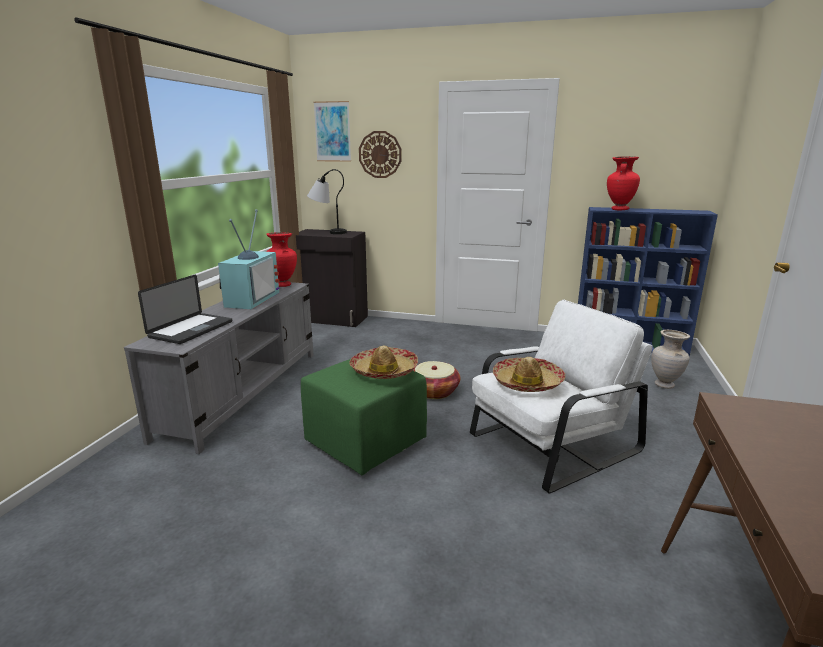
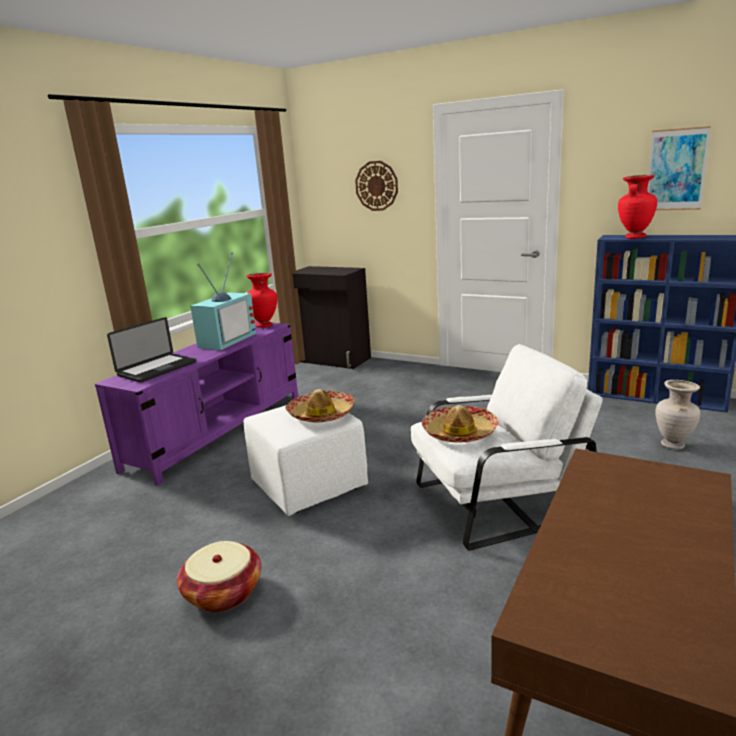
camera: 15 degrees right, 0 degrees up
(244, 391) = (218, 430): grey tv stand -> purple tv stand
(327, 232) = (326, 269): table lamp -> none
(332, 131) = (330, 164): picture -> picture (676, 170)
(366, 442) = (310, 485): green ottoman -> white ottoman
(434, 391) = (401, 439): basket -> basket (223, 593)

